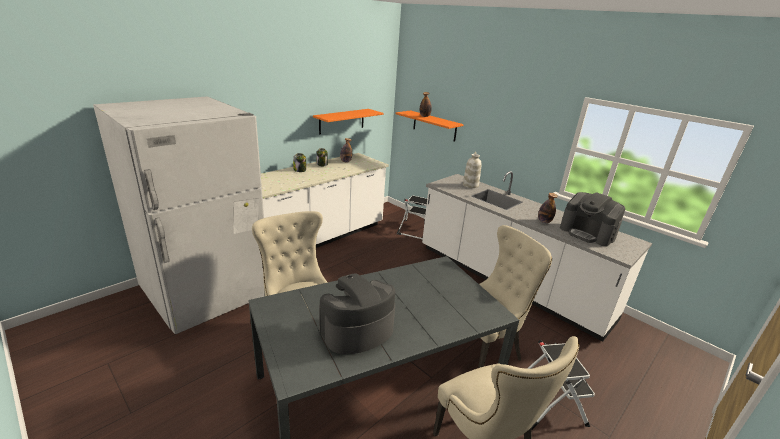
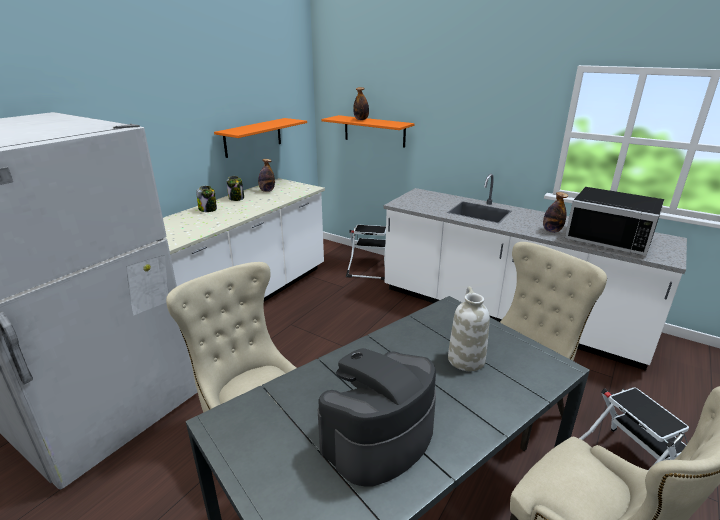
camera: 10 degrees left, 0 degrees up
(470, 185) = (438, 199): white vase -> white vase (465, 359)
(587, 233) = (610, 237): coffee machine -> black microwave

